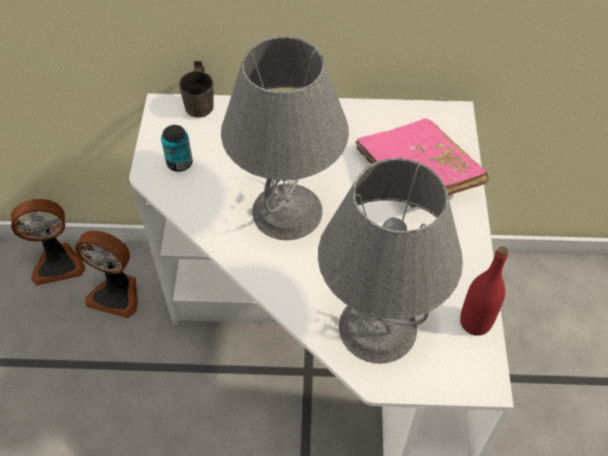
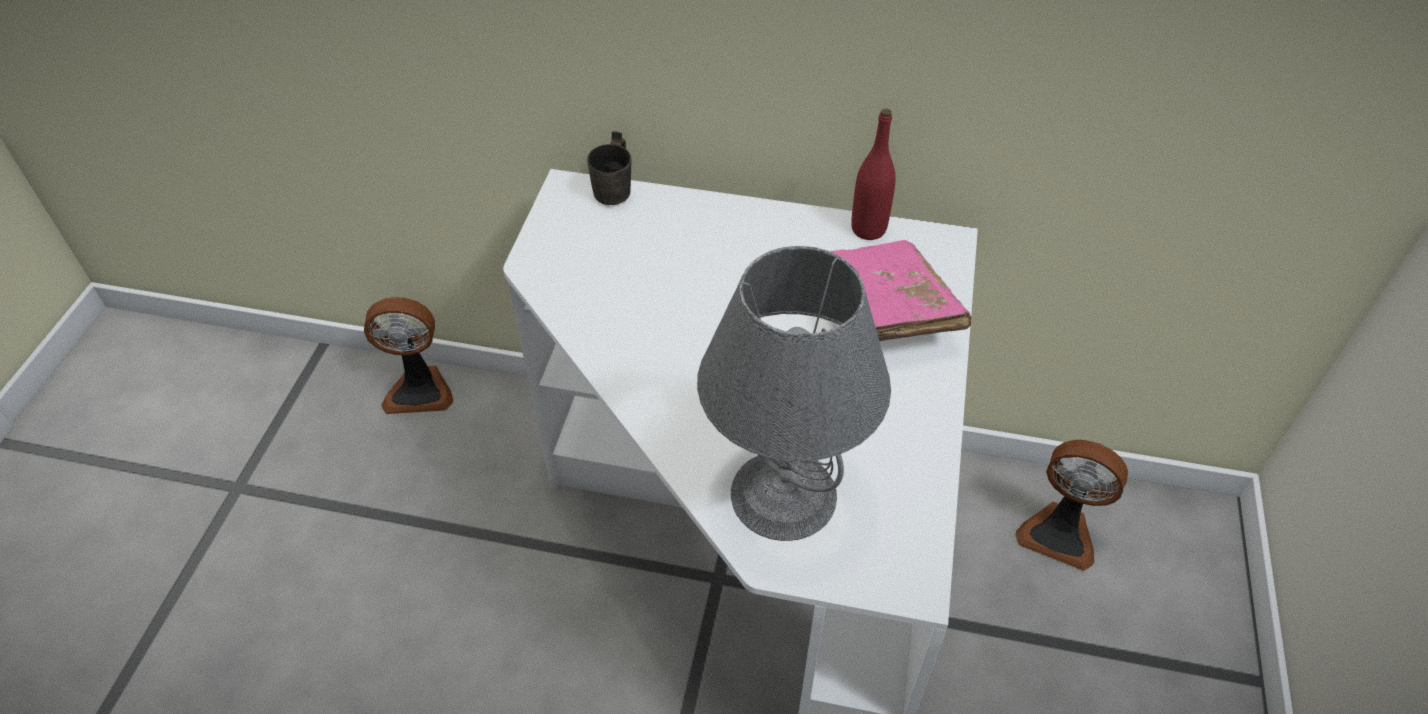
camera: 10 degrees right, 5 degrees down
(116, 293) = (486, 439): fan -> fan (1059, 532)
(179, 163) = (571, 257): can -> none
(286, 210) = (696, 332): grey table lamp -> none
(475, 322) = (918, 507): red bottle -> red bottle (868, 229)

